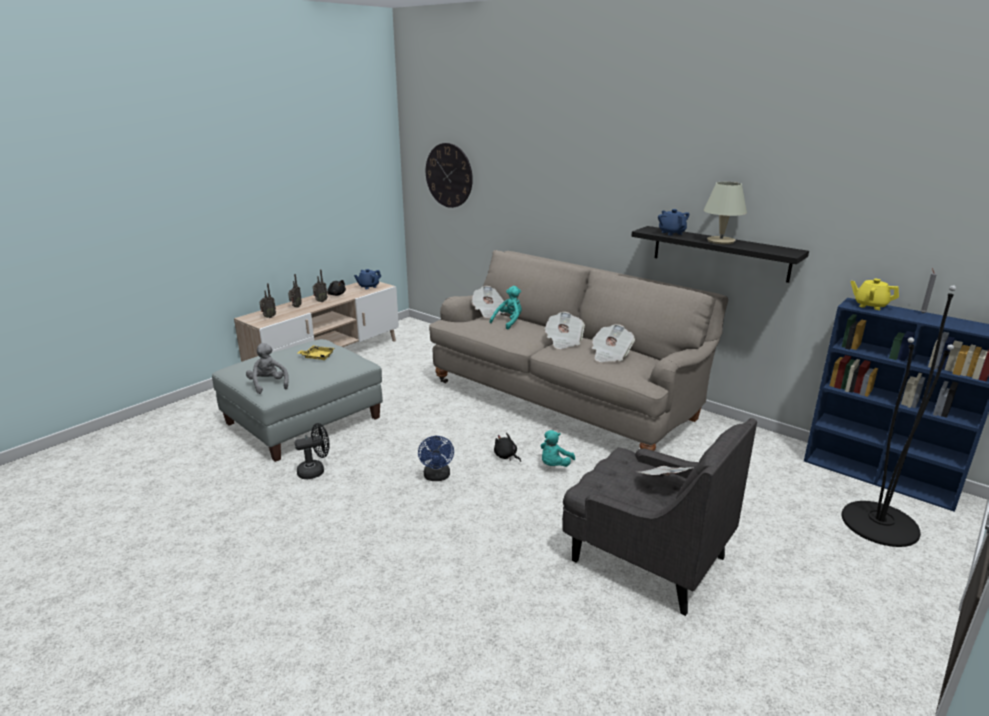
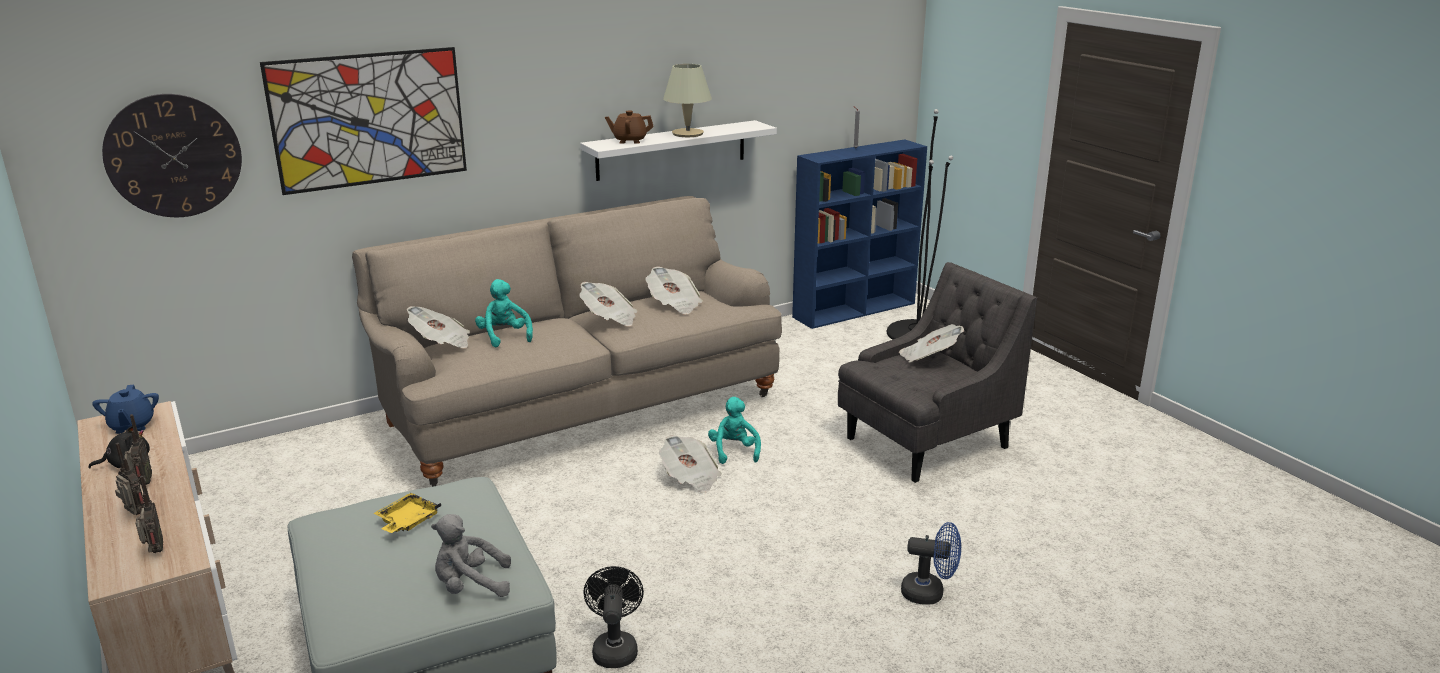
camera: 70 degrees left, 0 degrees up
(437, 477) = (706, 538): blue fan -> blue fan (929, 593)
(506, 456) = (690, 478): black plush toy -> newspaper
(527, 176) = (369, 119): none -> picture
(554, 465) = (734, 451): turquoise plush toy -> turquoise plush toy turned 150 degrees counterclockwise
(671, 233) = (629, 141): blue teapot -> brown teapot
(720, 253) = (671, 150): black shelf -> white shelf
(870, 305) = (825, 155): yellow teapot -> none

